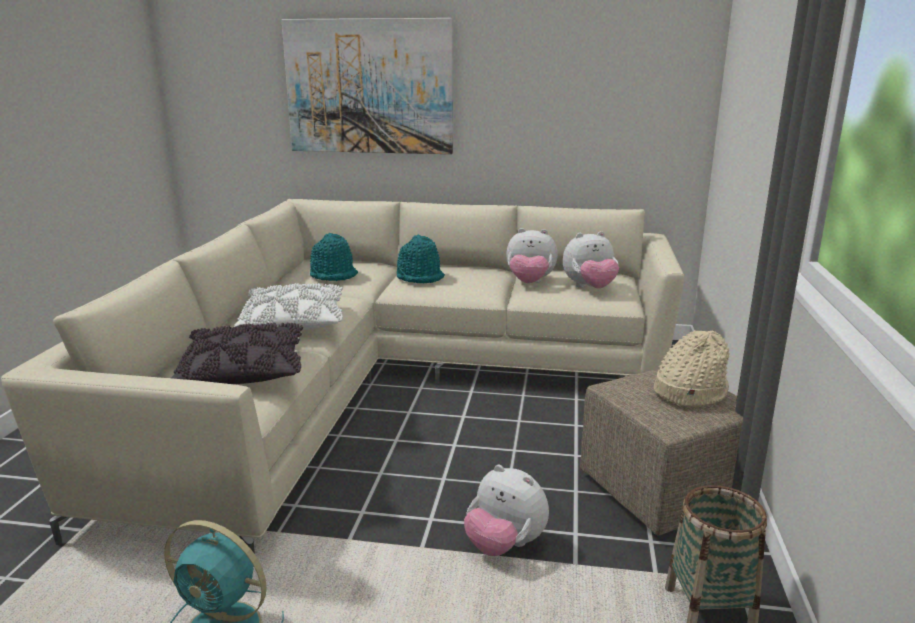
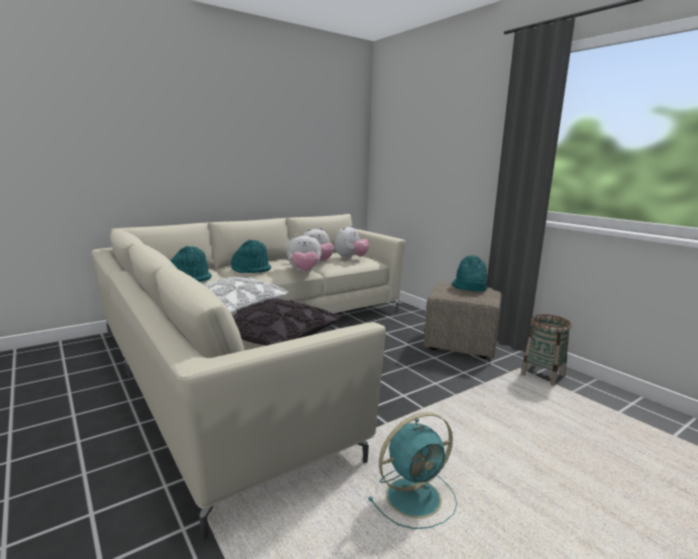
camera: 45 degrees left, 5 degrees down
(369, 87) = (168, 138): picture -> none
(504, 545) = (450, 389): plush toy -> plush toy (304, 271)
(689, 391) = (469, 287): beige hat -> turquoise hat

